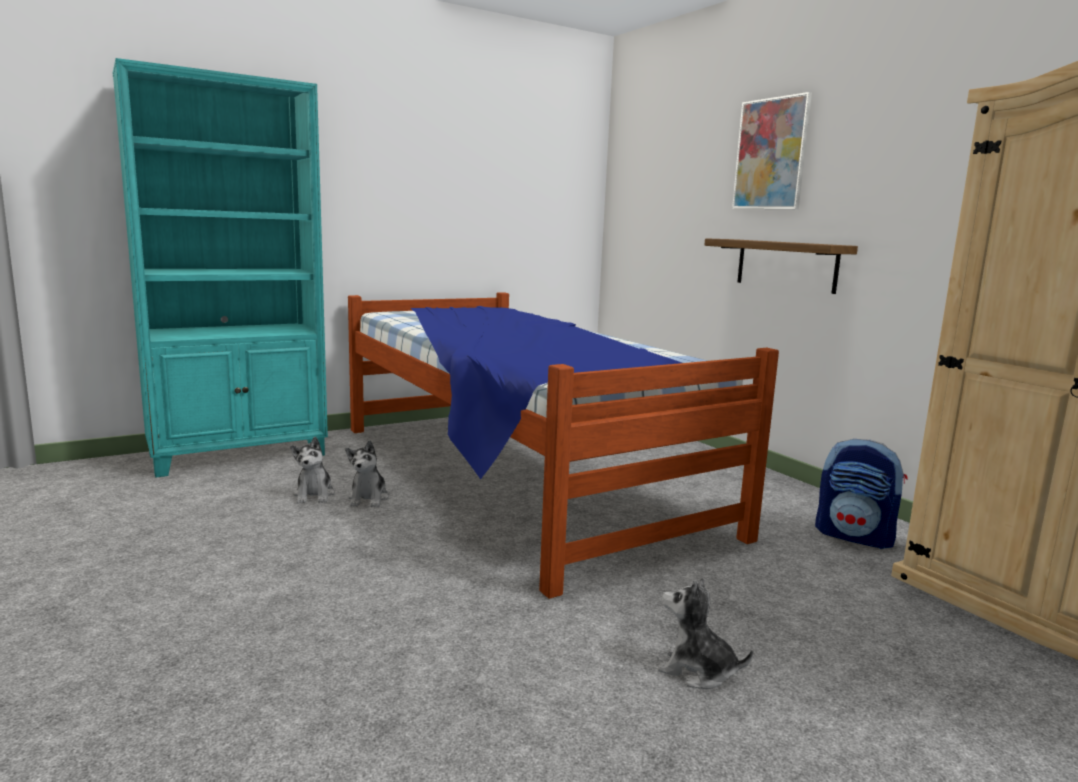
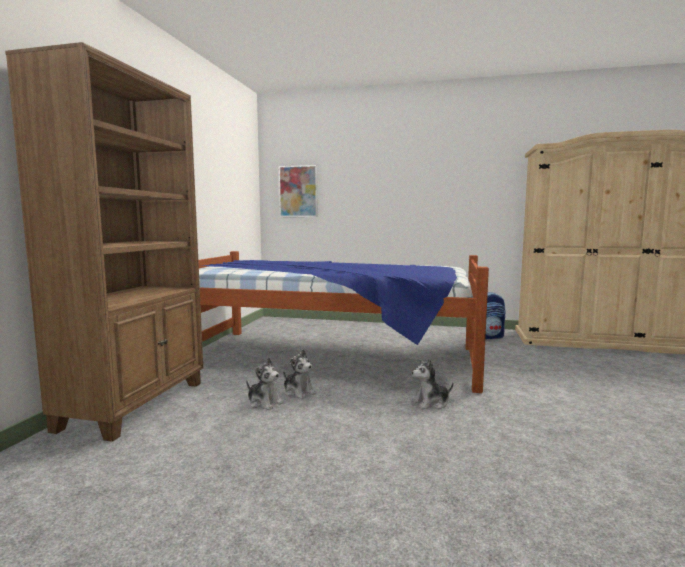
camera: 45 degrees left, 5 degrees down
(240, 455) = (136, 404): turquoise bookcase -> brown bookcase
(697, 671) = (569, 391): plush toy -> plush toy (431, 403)
(771, 154) = (389, 167): picture -> picture (298, 191)
(786, 265) = (405, 221): shelf -> none

